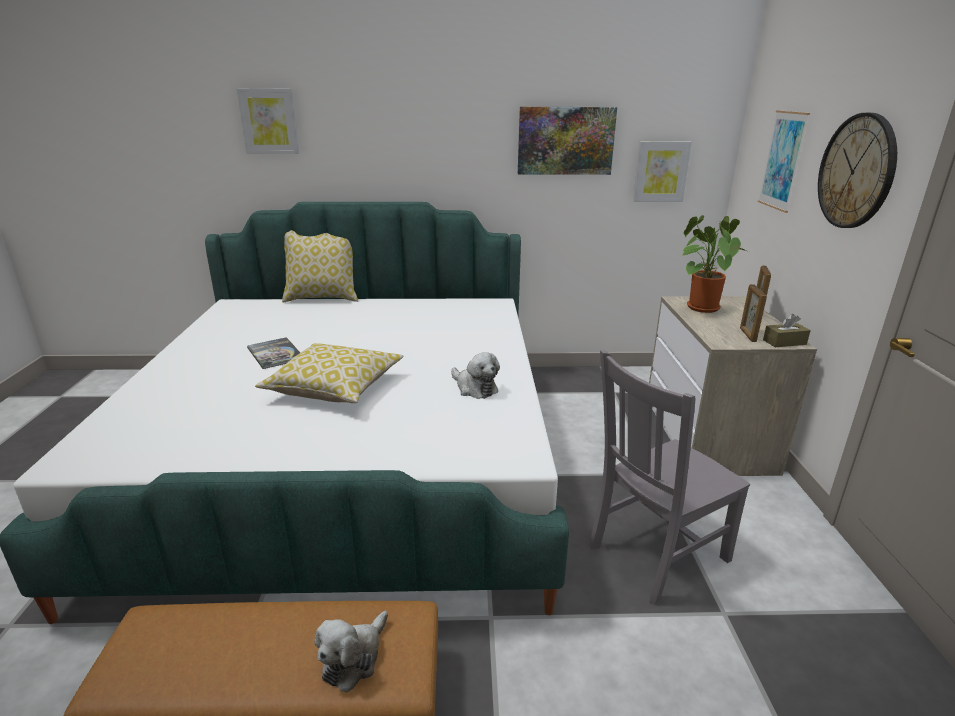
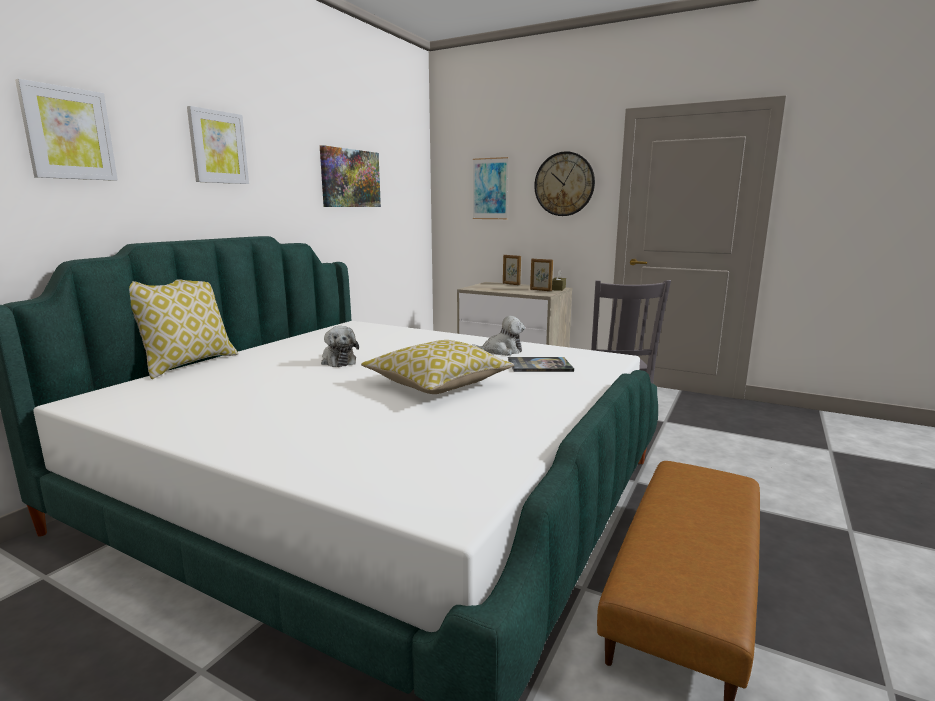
camera: 60 degrees left, 10 degrees down
(275, 354) = (311, 395): book -> book (539, 366)
(354, 658) = (714, 491): plush toy -> plush toy (338, 361)
(661, 171) = (401, 205): picture -> picture (218, 147)
(700, 306) = (487, 288): potted plant -> none

